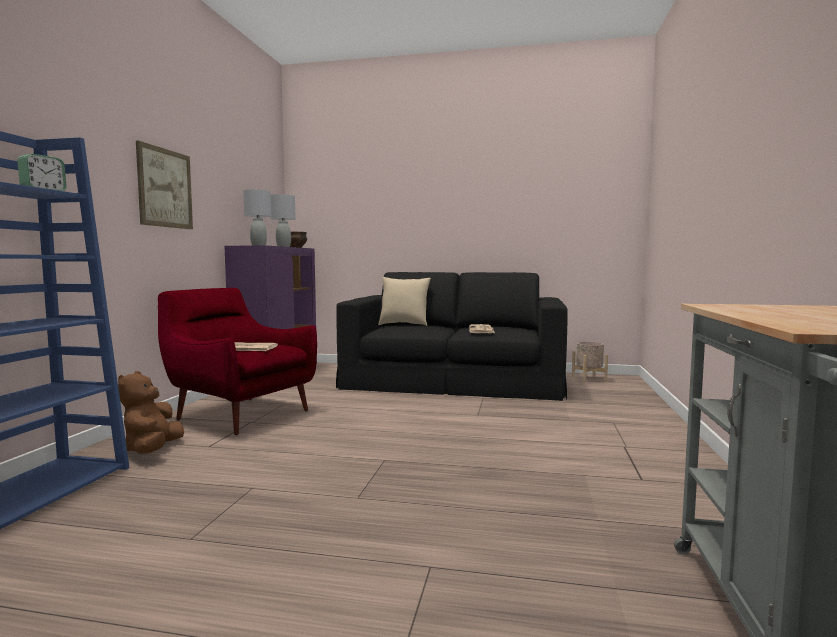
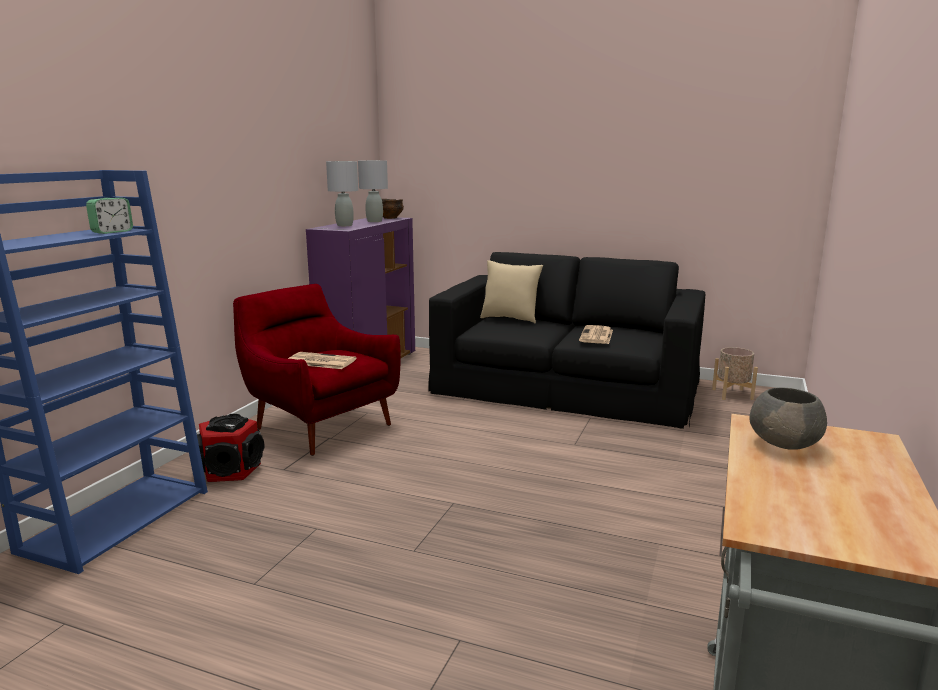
camera: 10 degrees right, 10 degrees up
(152, 450) = (230, 470): brown plush toy -> speaker
(165, 188) = (236, 180): picture -> none
(753, 308) = (785, 443): none -> grey bowl

